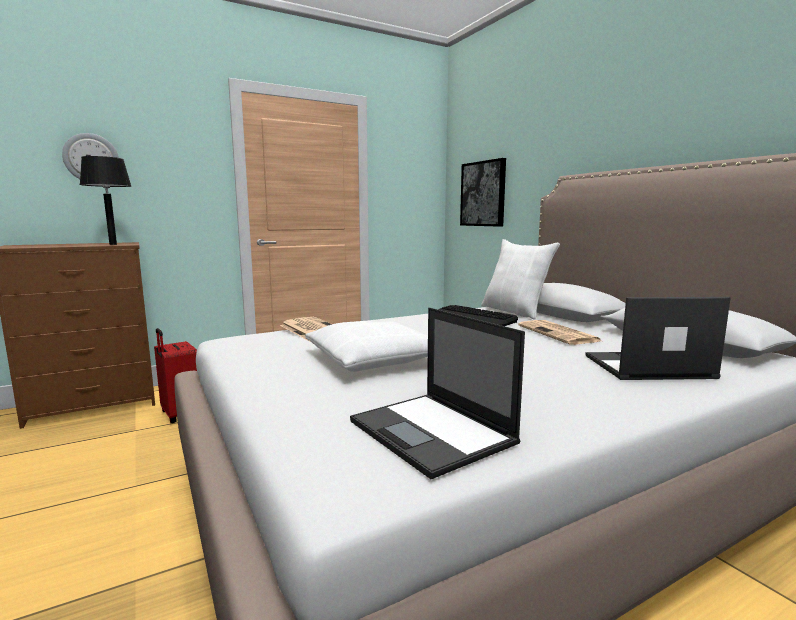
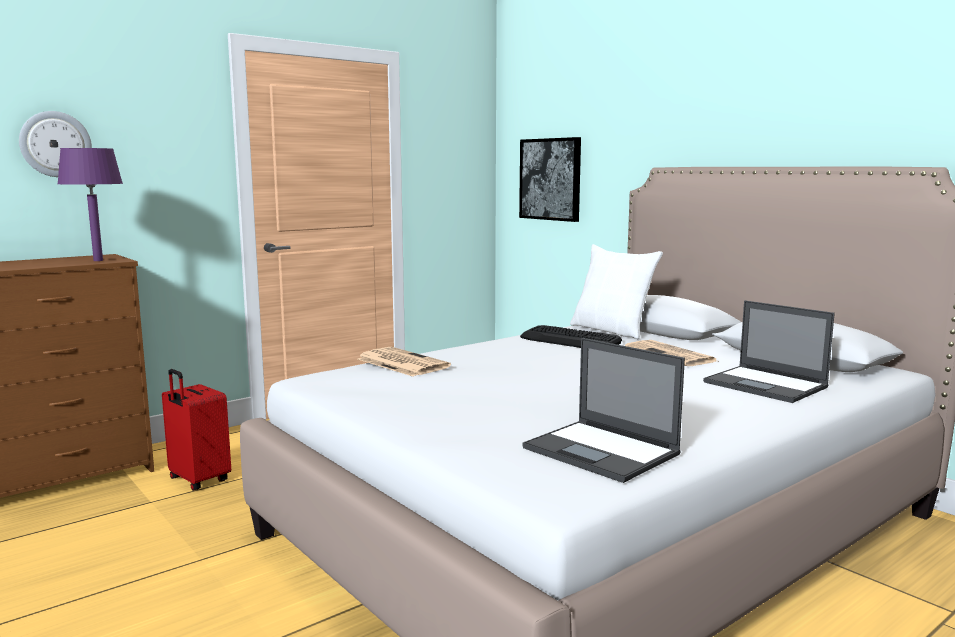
camera: 10 degrees left, 0 degrees up
(113, 244) = (98, 260): black table lamp -> purple table lamp
(377, 359) = (499, 392): white pillow -> none
(646, 367) = (766, 385): laptop -> laptop turned 120 degrees counterclockwise

